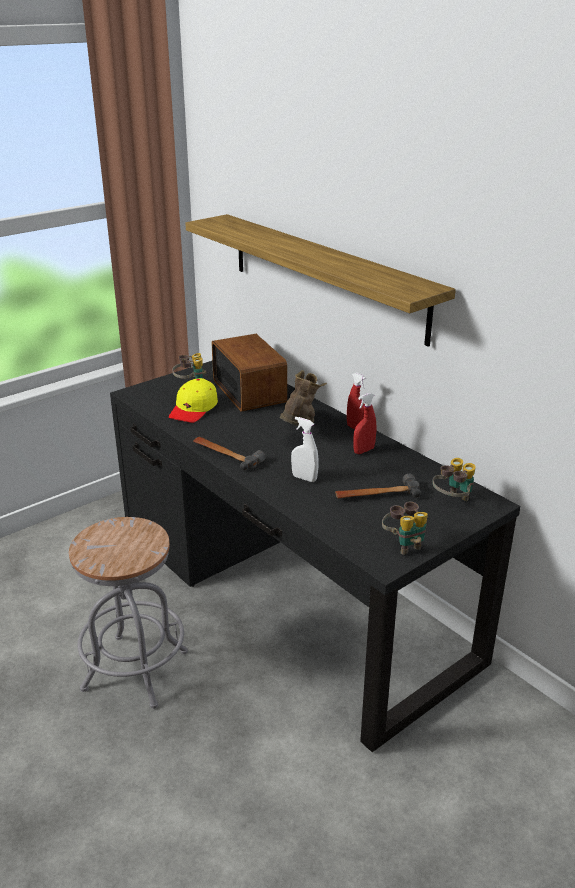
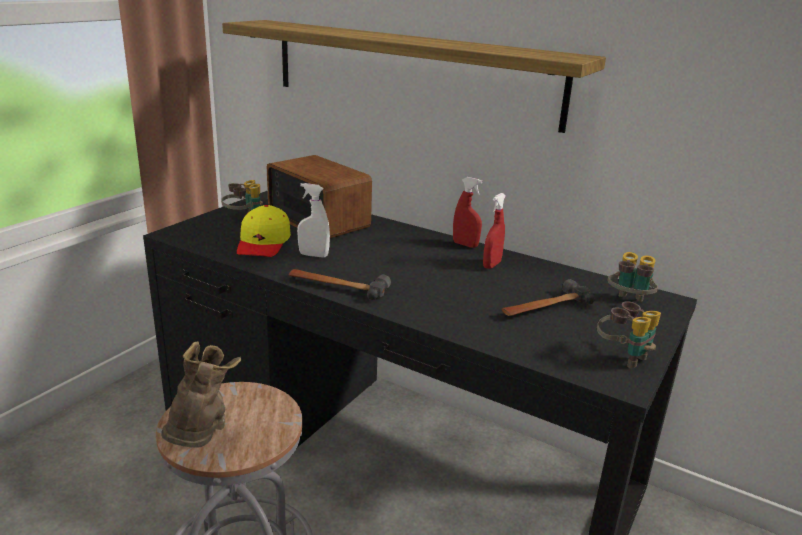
camera: 20 degrees left, 5 degrees down
(300, 429) = (404, 251): brown boot -> brown boot (201, 439)
(304, 478) = (449, 300): white spray bottle -> white spray bottle (313, 255)

